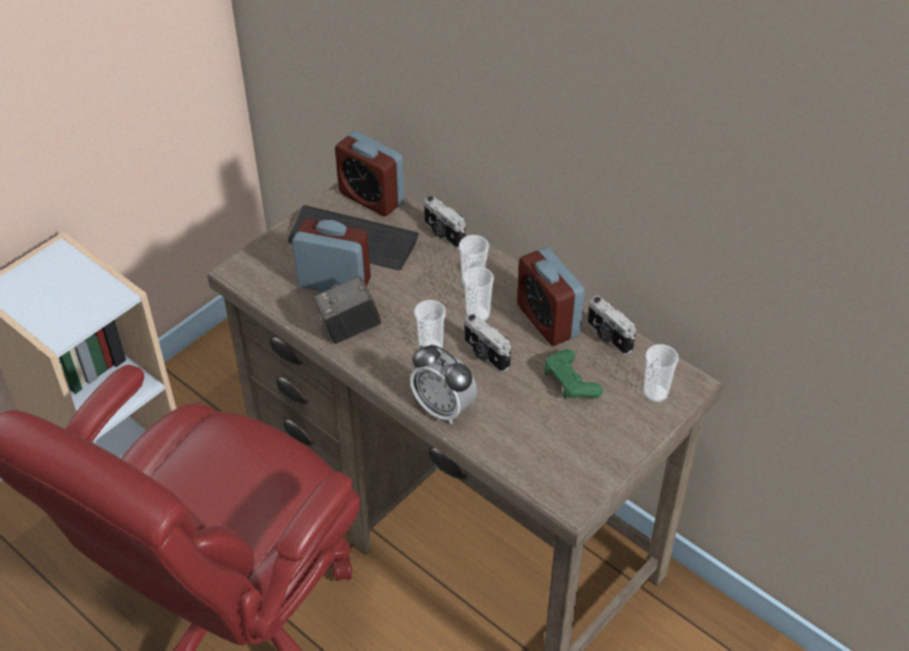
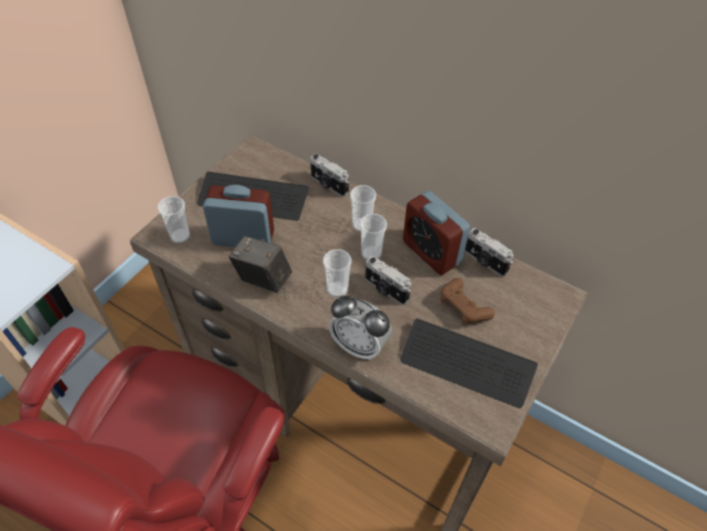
camera: 10 degrees left, 5 degrees up
(349, 329) = (263, 279): camera -> camera turned 60 degrees clockwise
(371, 198) = (263, 160): alarm clock -> none
(558, 440) = (466, 364): none -> keyboard
(570, 382) = (463, 307): green game controller -> brown game controller
(655, 393) = (537, 309): cup -> cup (180, 236)

